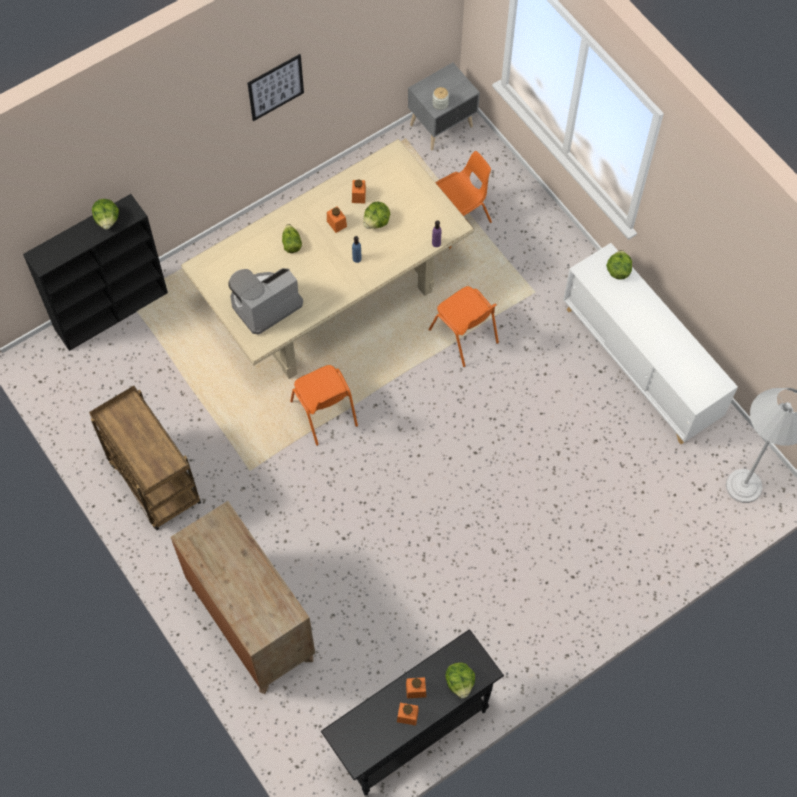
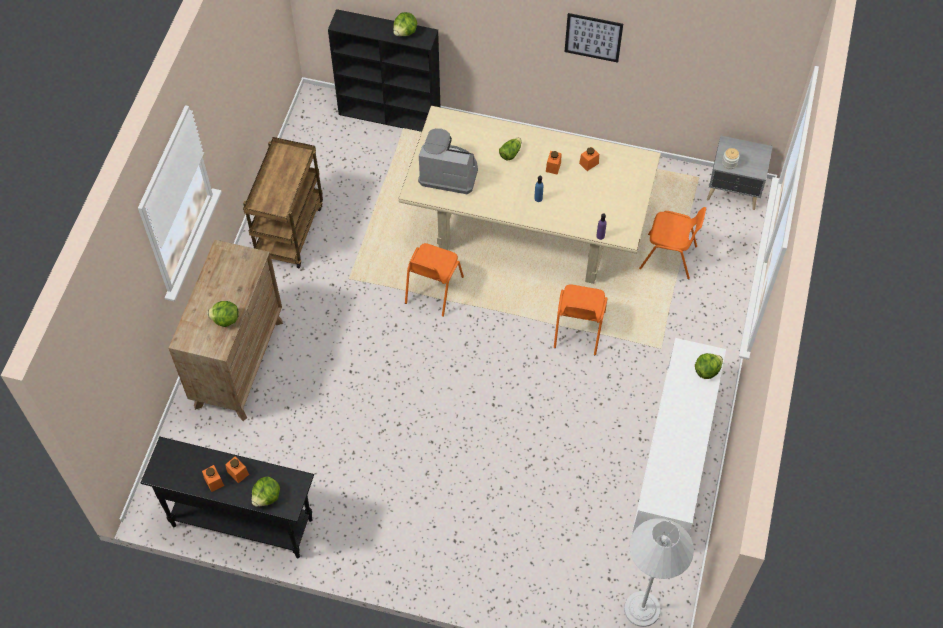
camera: 50 degrees right, 5 degrees down
(376, 222) = (579, 189): lettuce -> lettuce (225, 320)

